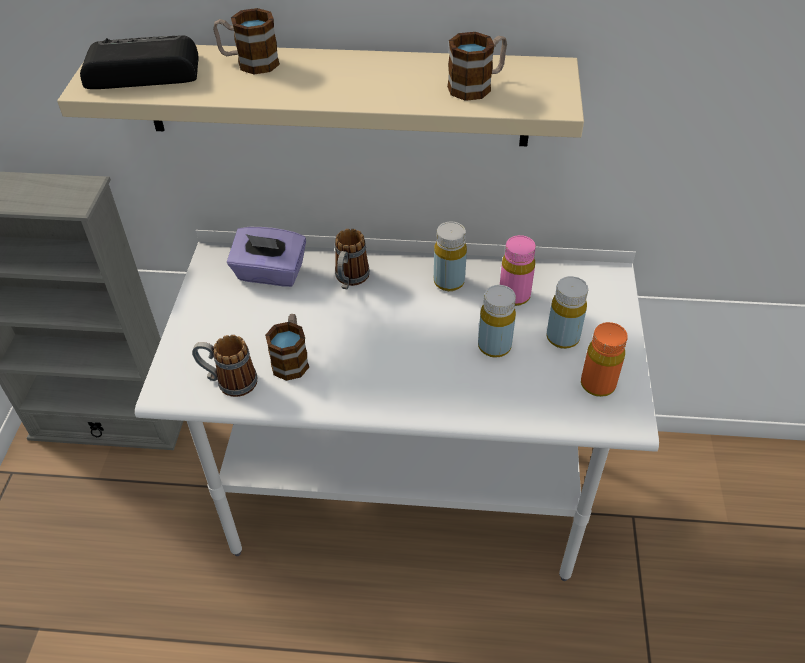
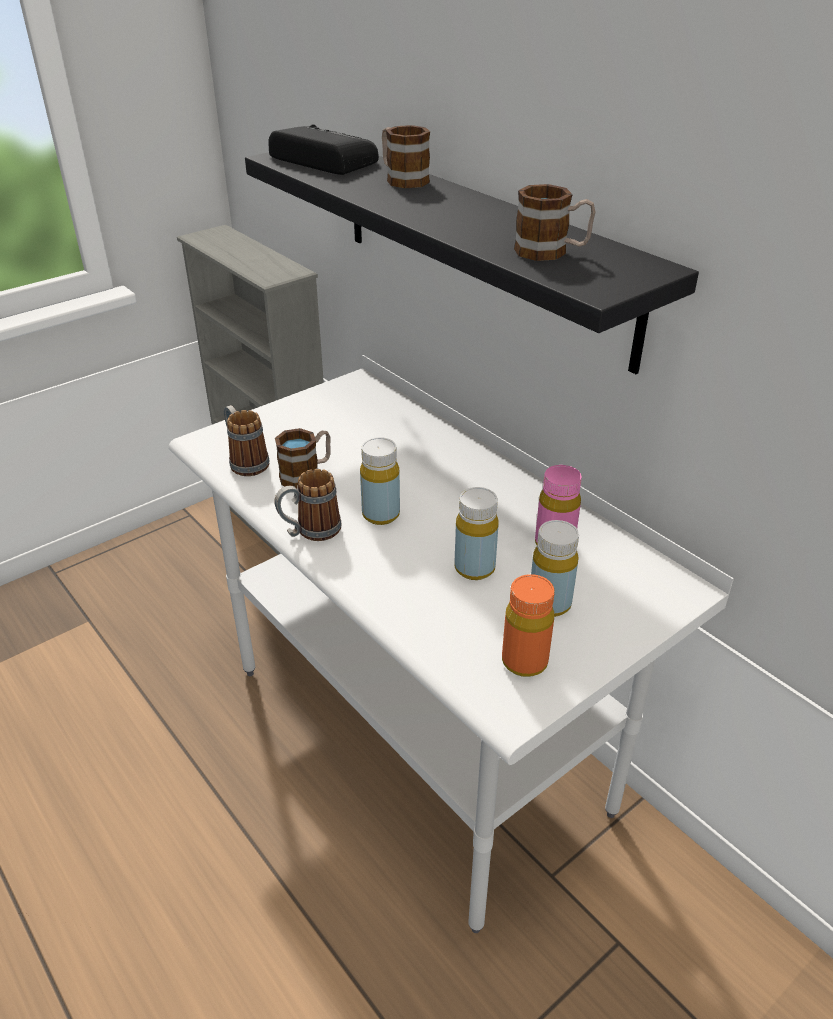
camera: 45 degrees right, 10 degrees down
(270, 273) = (378, 413): purple tissue box -> none
(336, 94) = (480, 247): beige shelf -> black shelf
(350, 280) = (430, 451): mug -> mug (310, 532)
(449, 282) = (510, 499): yellow bottle -> yellow bottle (381, 514)

